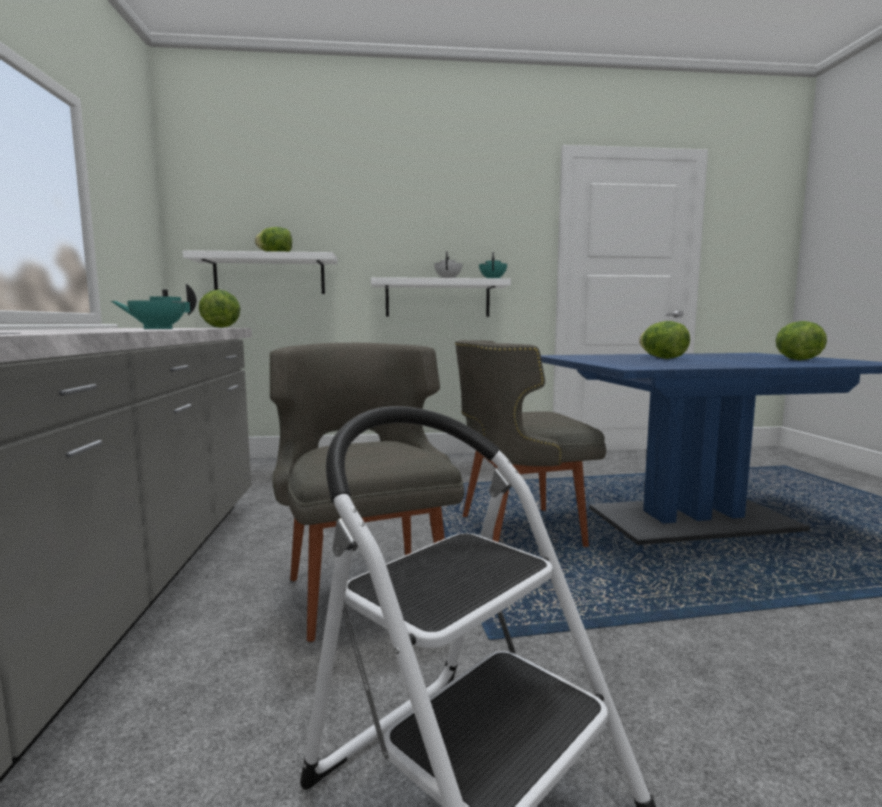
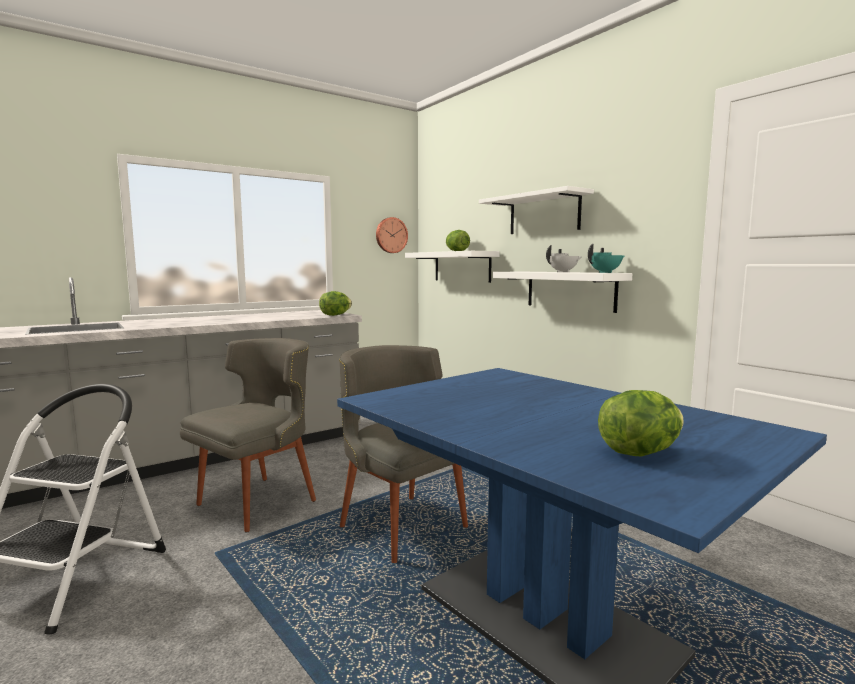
camera: 60 degrees right, 0 degrees up
(143, 222) = (391, 235): none -> wall clock
(158, 328) = (264, 318): turquoise teapot -> none
(401, 221) = (544, 214): none -> white shelf
(662, 358) = (527, 400): lettuce -> none

